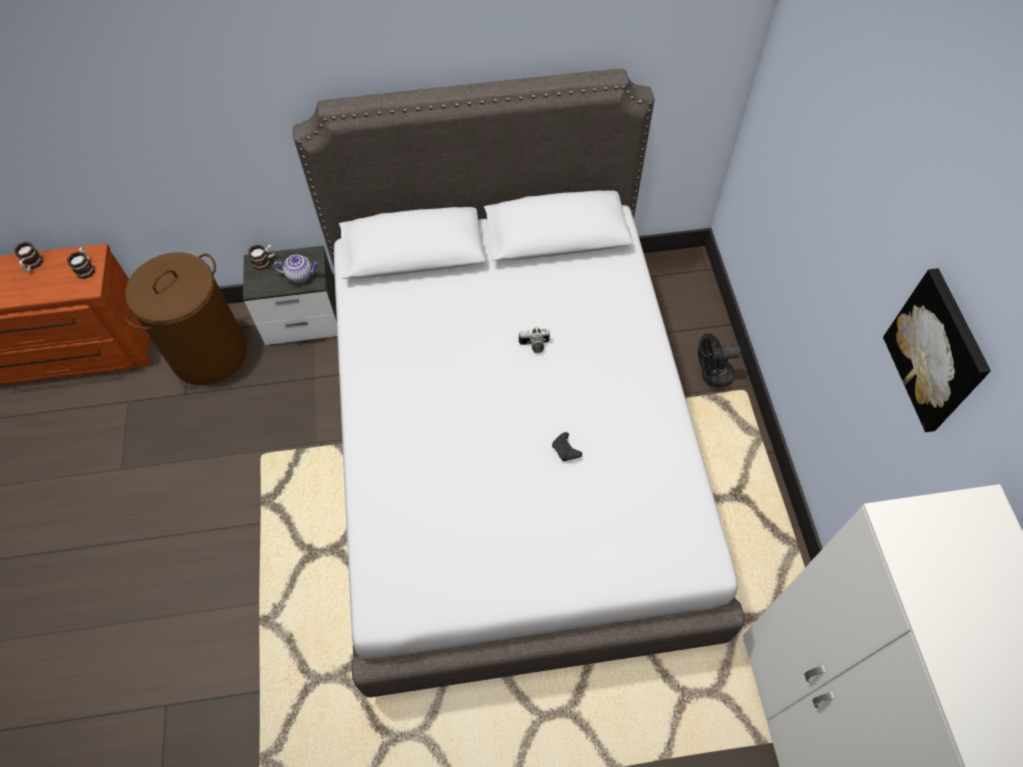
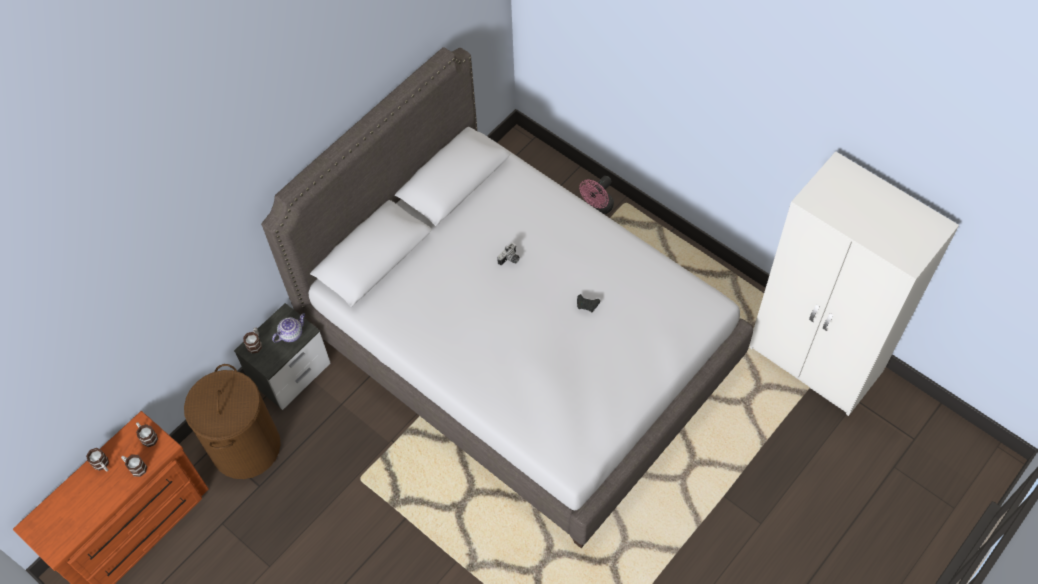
camera: 40 degrees left, 0 degrees up
(50, 286) = (135, 467): none -> mug
(711, 375) = (597, 208): black fan -> pink fan
(938, 351) = (760, 106): picture -> none

